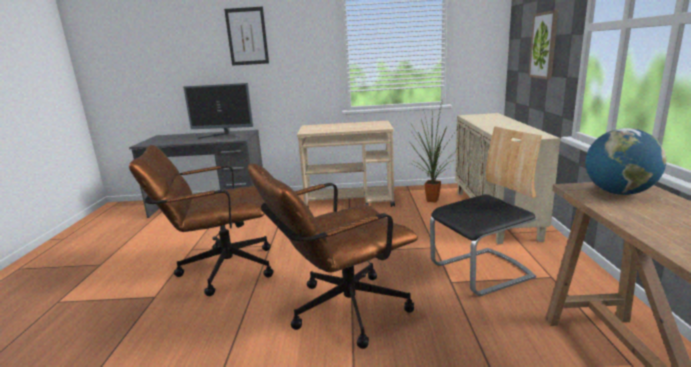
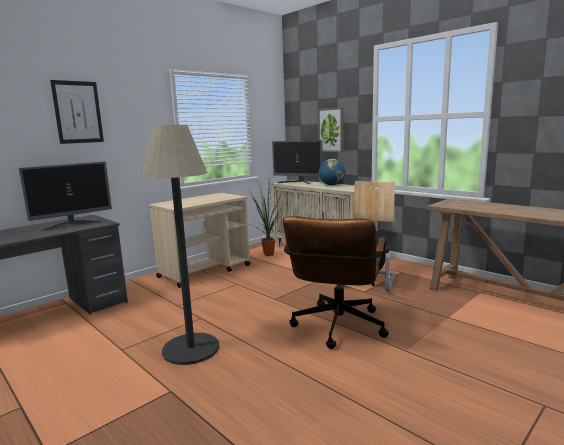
camera: 45 degrees left, 5 degrees down
(219, 269) = (191, 349): brown office chair -> floor lamp
(486, 118) = (298, 182): none -> monitor
(618, 193) = (458, 203): globe -> globe (332, 185)

